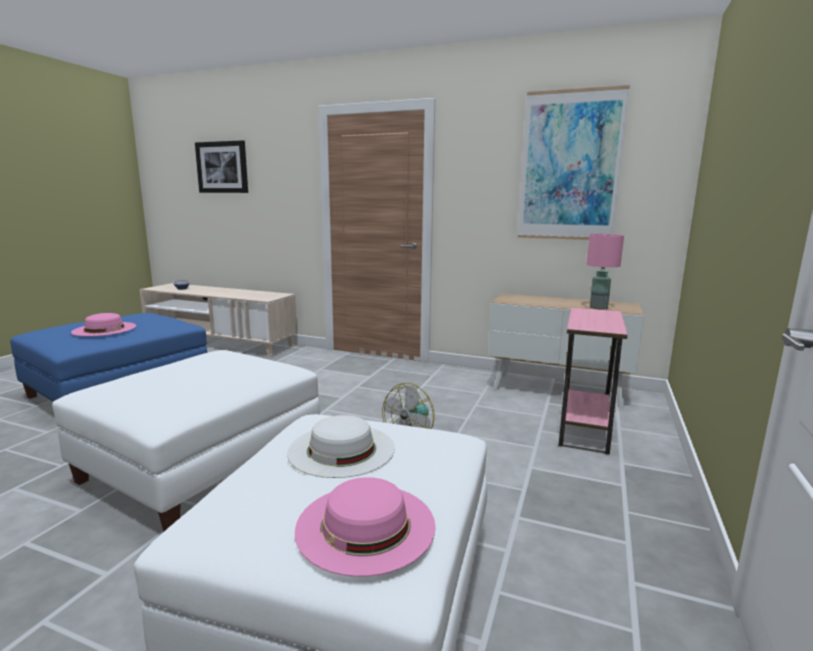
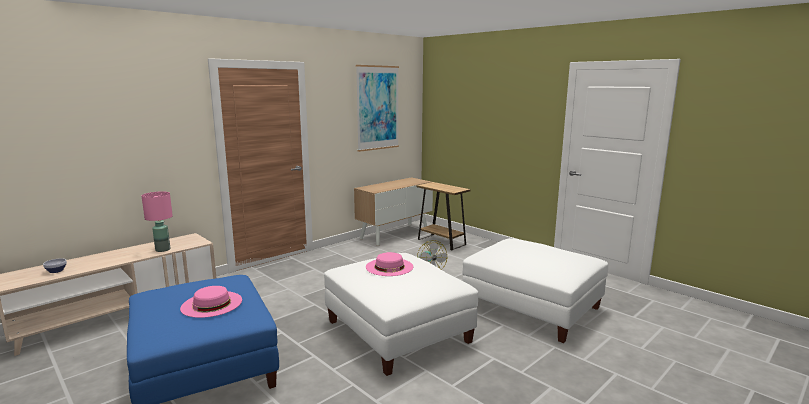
camera: 65 degrees left, 0 degrees up
(222, 167) = (81, 116): picture -> none
(341, 449) = (516, 253): white hat -> none
(365, 525) = (570, 256): pink hat -> pink hat (389, 267)
(584, 429) = (441, 242): pink side table -> brown side table
(599, 308) = (412, 183): pink table lamp -> pink table lamp (163, 249)

